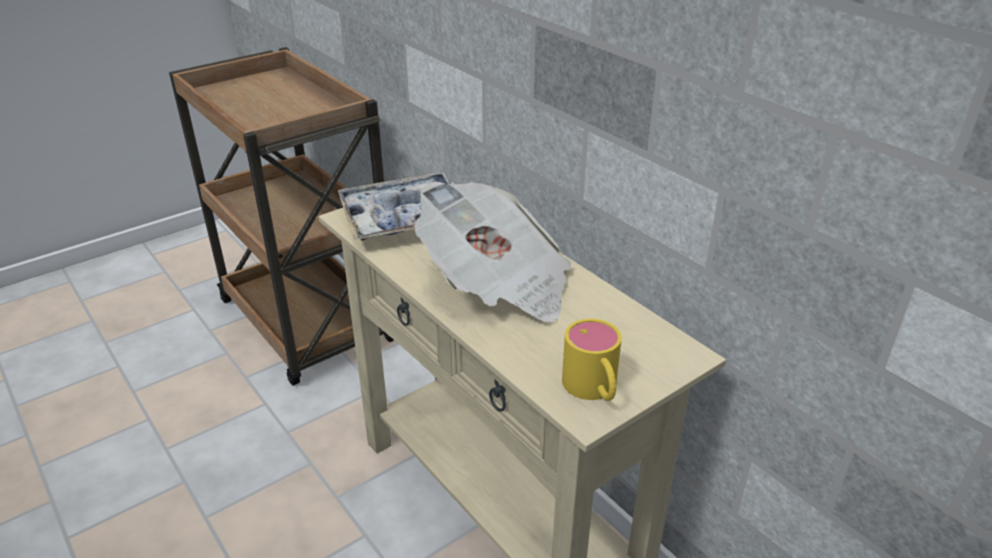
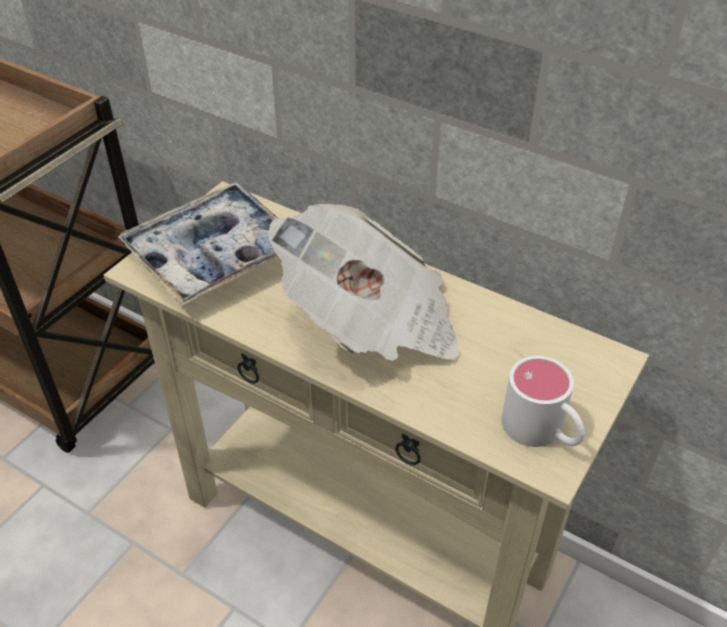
camera: 20 degrees left, 10 degrees up
(594, 390) = (542, 432): yellow mug -> white mug

